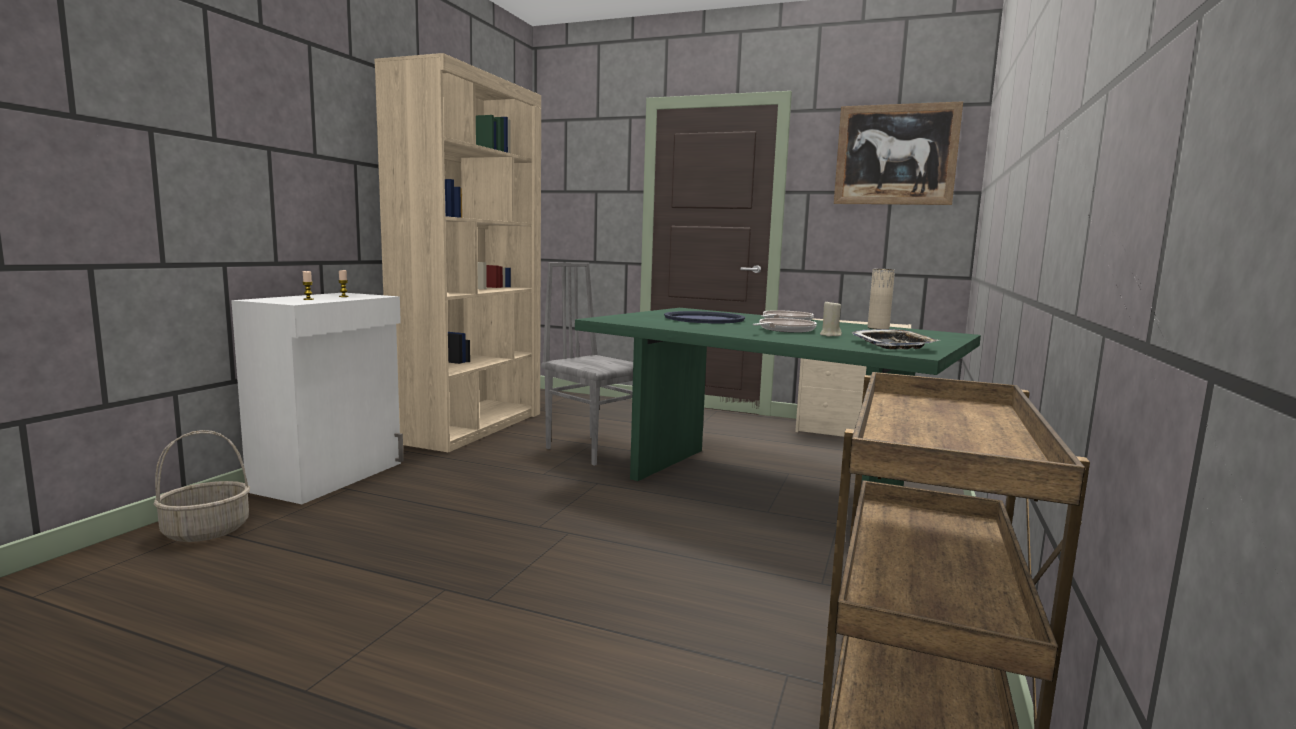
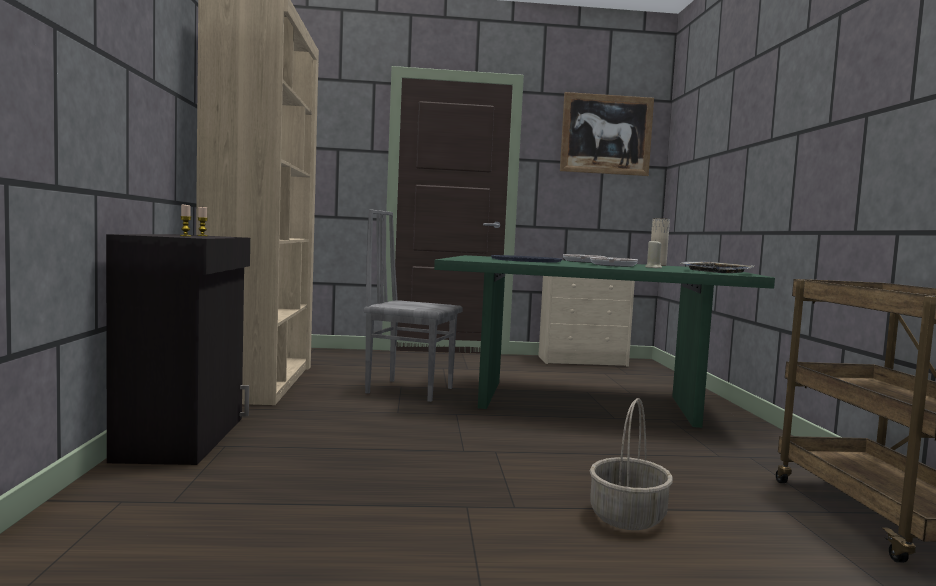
camera: 25 degrees left, 5 degrees down
(205, 531) = (127, 503): basket -> basket (628, 517)
(331, 476) = (185, 438): white cabinet -> black cabinet

